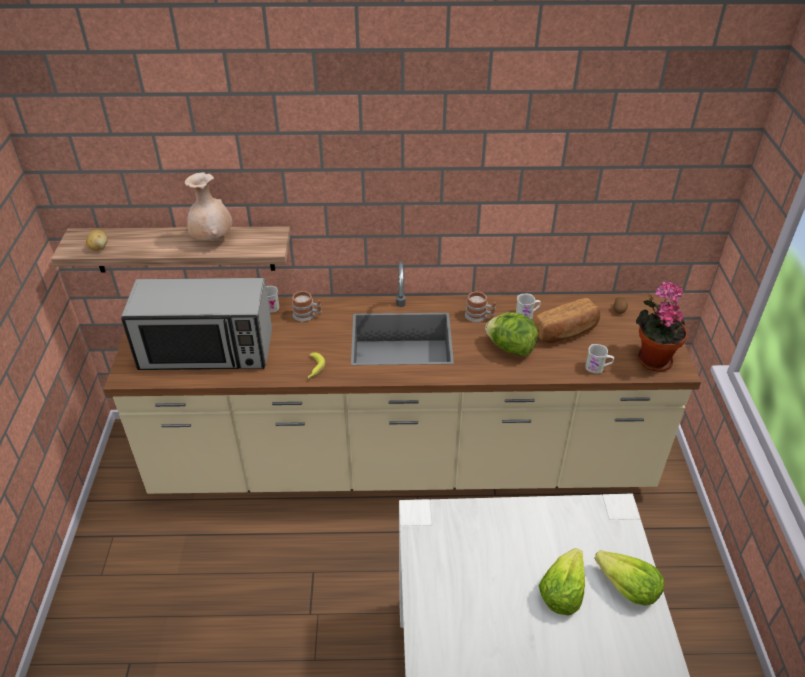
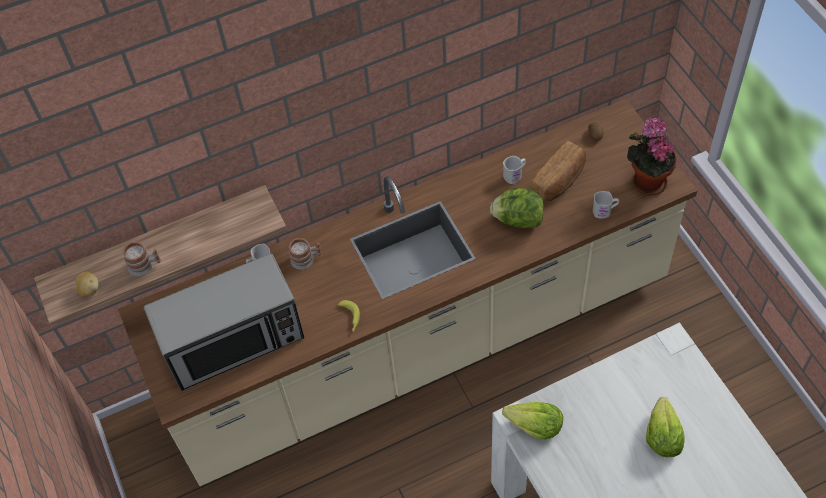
camera: 20 degrees left, 15 degrees up
(212, 239) = (199, 232): beige vase -> none
(479, 316) = (471, 194): mug -> mug (145, 265)
(626, 588) = (709, 411): lettuce -> lettuce (534, 426)

